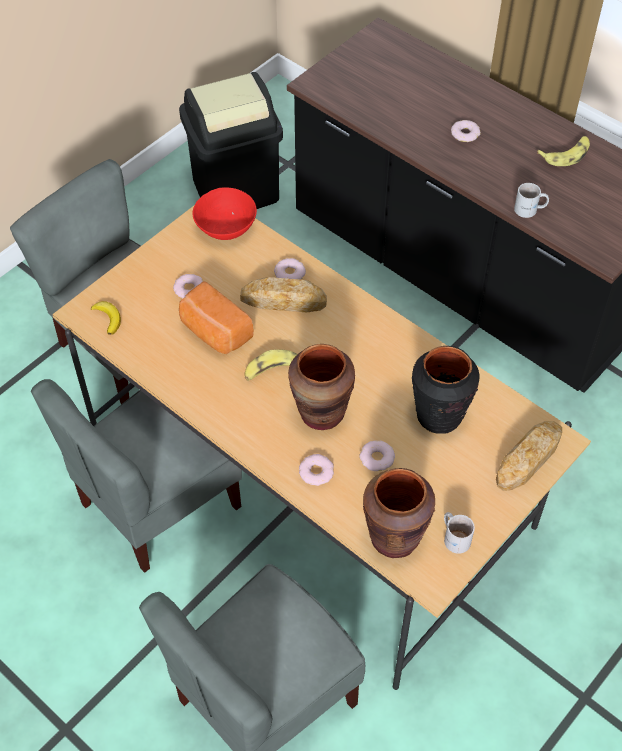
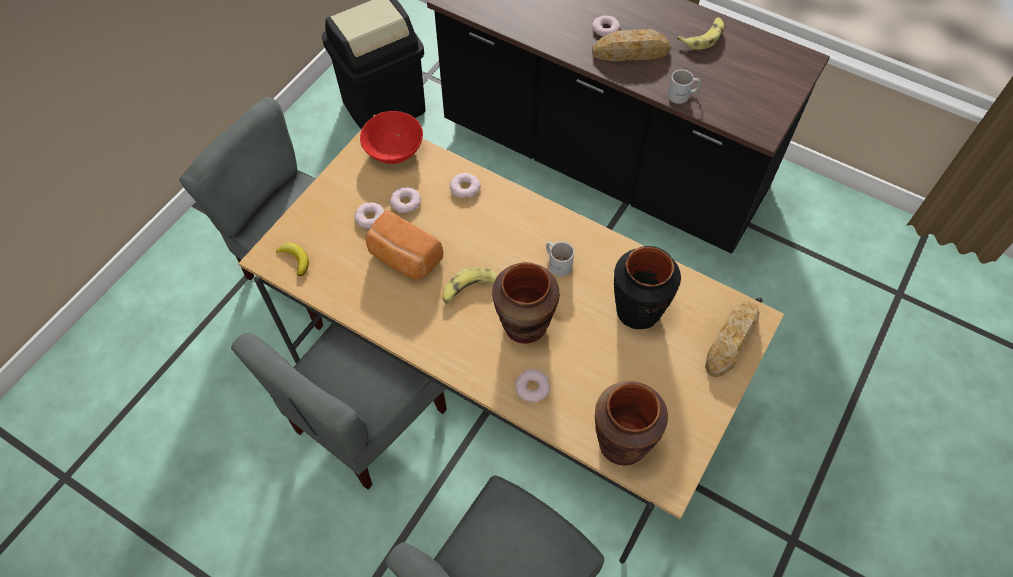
camera: 10 degrees left, 5 degrees up
(283, 300) = (464, 216): bread -> bread (630, 51)
(377, 458) = (588, 363): donut -> donut (406, 202)
(455, 536) = (680, 432): white mug -> white mug (558, 262)

